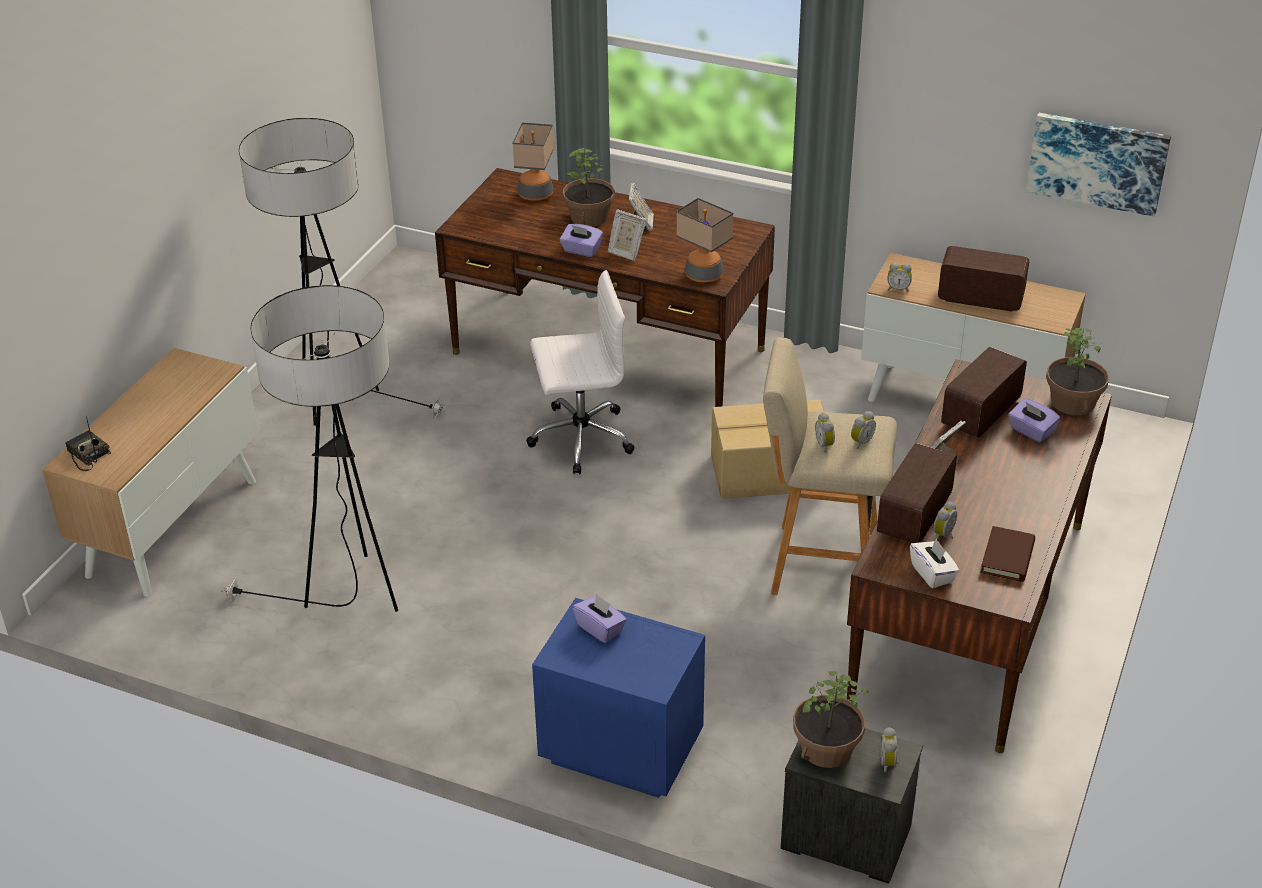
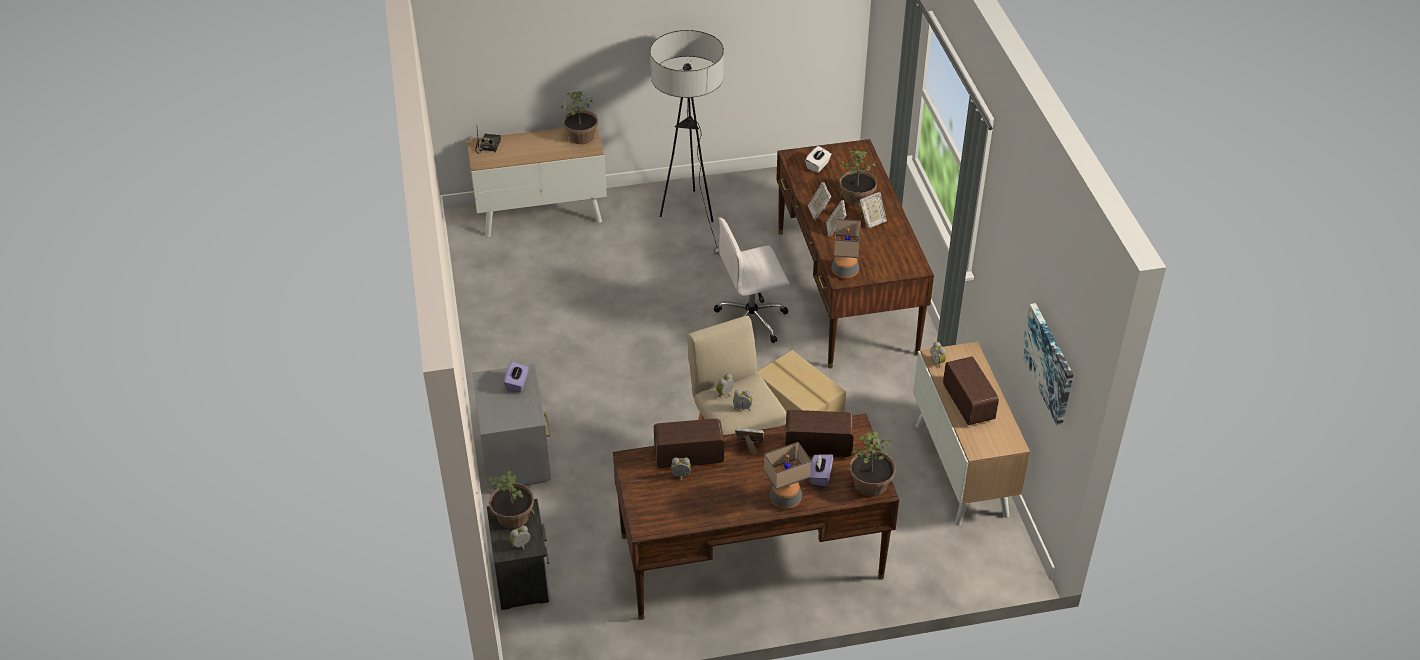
camera: 55 degrees right, 5 degrees up
(184, 369) = (581, 137): none -> potted plant
(350, 597) = (545, 303): floor lamp -> none
(535, 194) = (858, 167): table lamp -> table lamp (786, 498)
(579, 438) = (752, 319): white office chair -> white office chair turned 120 degrees clockwise
(581, 250) = (818, 212): purple tissue box -> picture frame
(620, 749) = (517, 458): blue nightstand -> grey nightstand
(932, 574) = (641, 484): white tissue box -> white tissue box (818, 166)
(1007, 557) = (683, 511): brown book -> none

